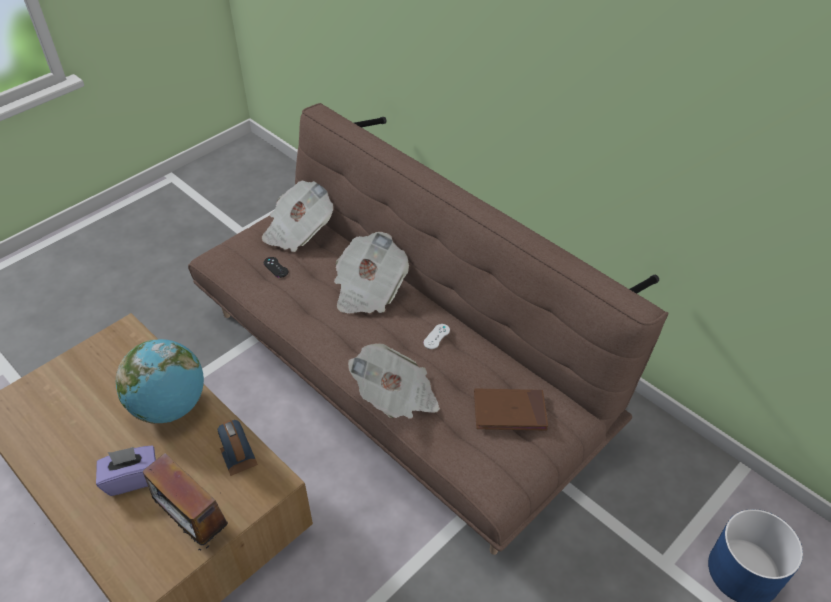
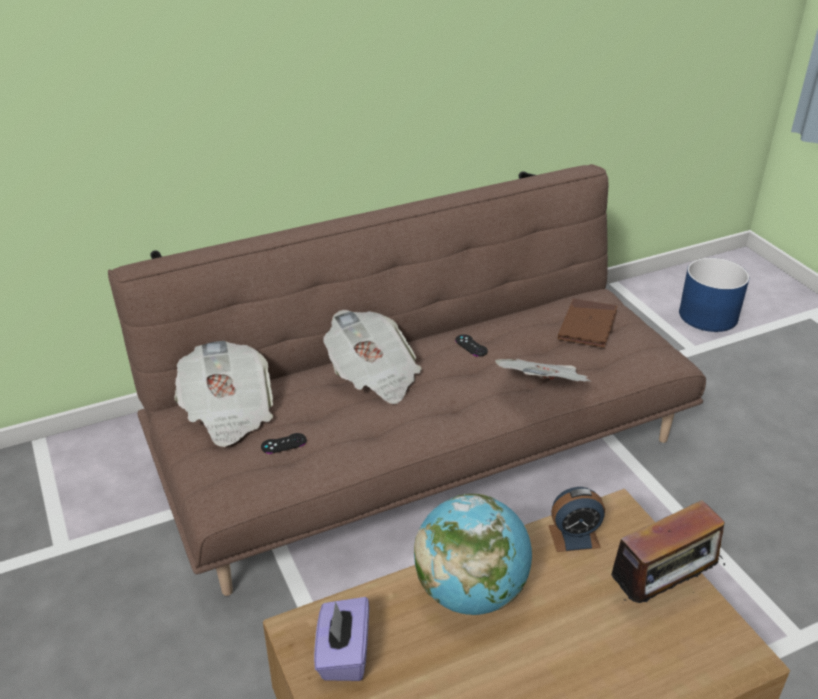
camera: 70 degrees left, 10 degrees down
(132, 478) = (579, 646): purple tissue box -> purple tissue box (343, 654)
(436, 336) = (471, 345): white game controller -> black game controller

